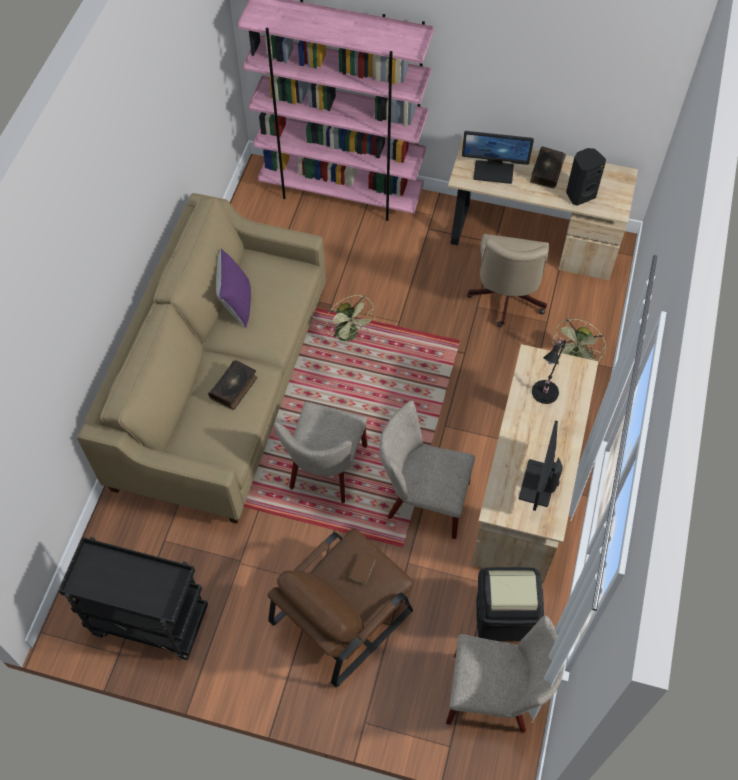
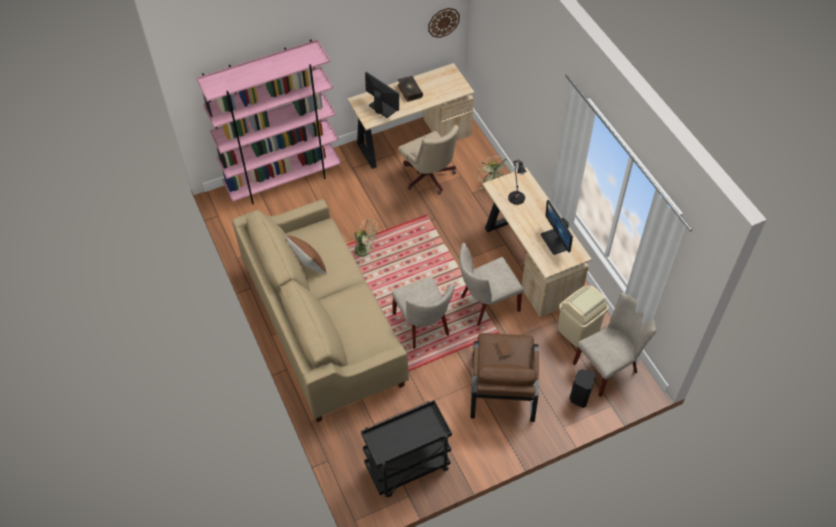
camera: 40 degrees left, 5 degrees down
(234, 388) = (353, 307): book -> none
(236, 304) = (308, 266): purple pillow -> brown pillow
(494, 171) = (382, 107): monitor -> monitor turned 105 degrees counterclockwise
(503, 618) = (578, 330): black trash can -> beige trash can
(580, 194) = (438, 92): black speaker -> black speaker (579, 397)
(638, 101) = (443, 22): none -> wall clock

